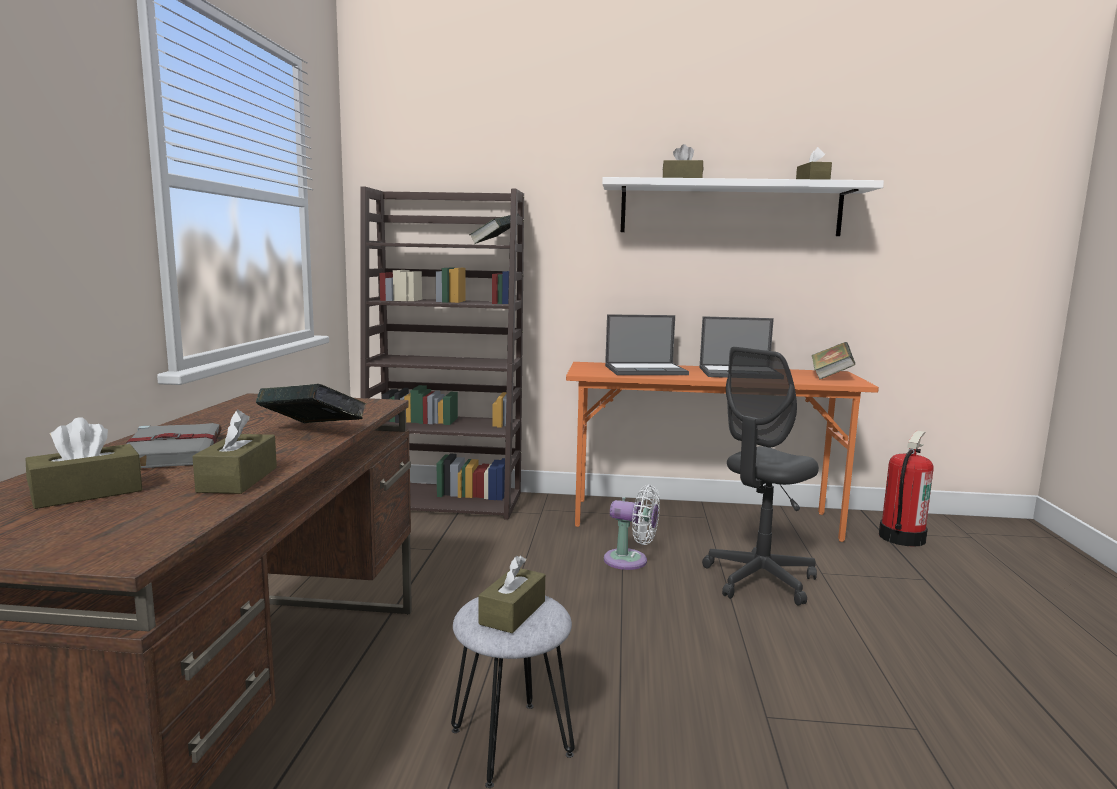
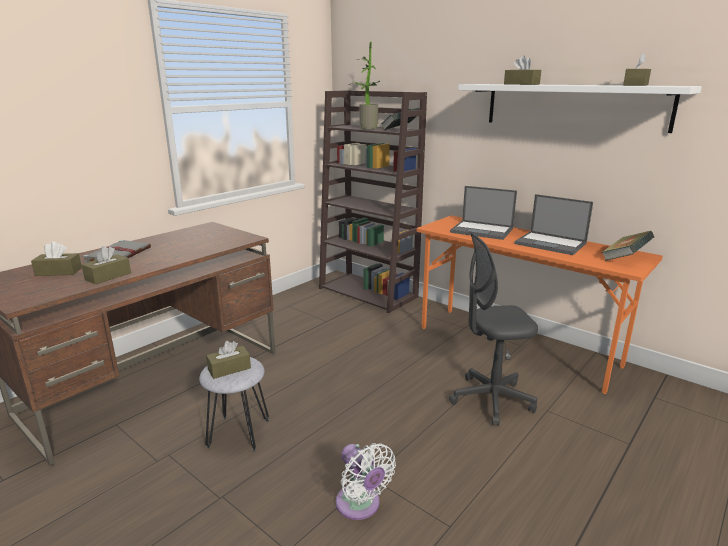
camera: 35 degrees right, 10 degrees up
(313, 432) = (183, 254): book -> none
(433, 243) = (365, 128): none -> potted plant
(630, 561) = (424, 360): white fan -> white fan (360, 505)
(901, 537) = (666, 406): fire extinguisher -> none

